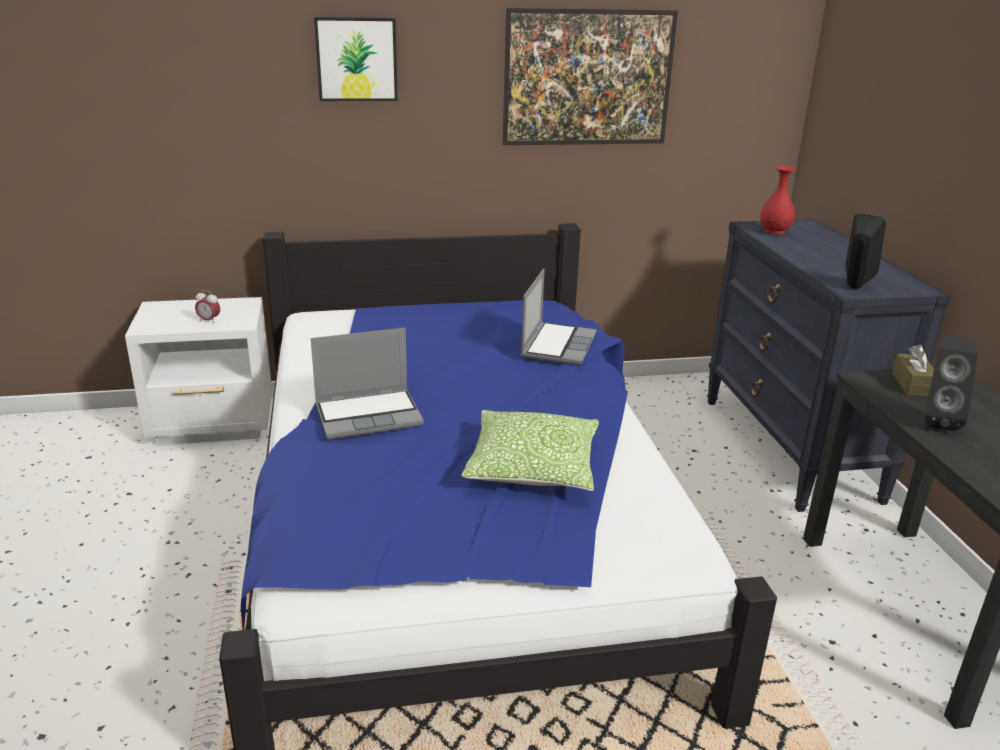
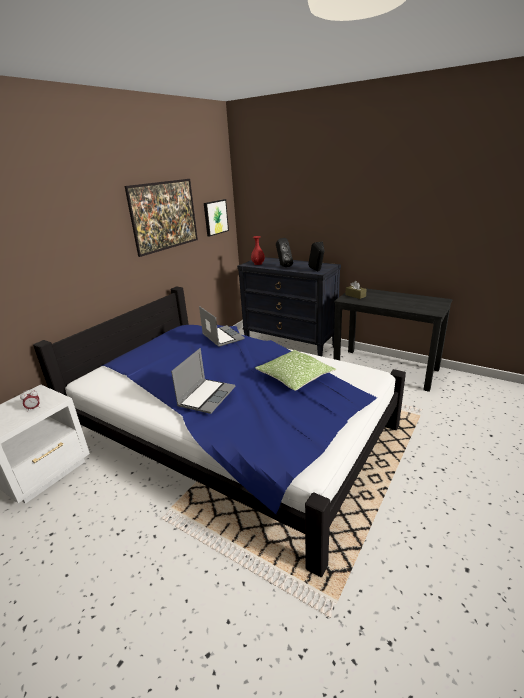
camera: 45 degrees left, 0 degrees up
(356, 59) = (58, 226): picture -> picture (215, 217)
(936, 420) = (378, 301): black speaker -> black speaker (283, 266)

